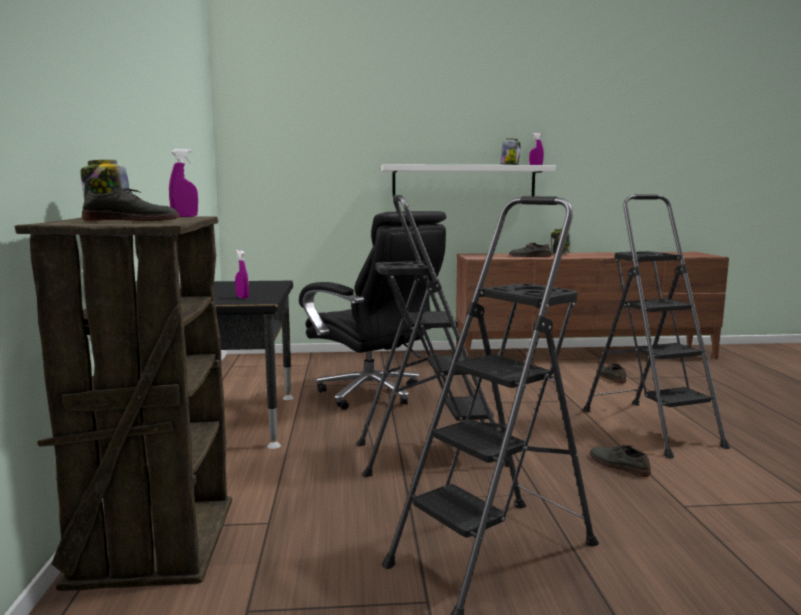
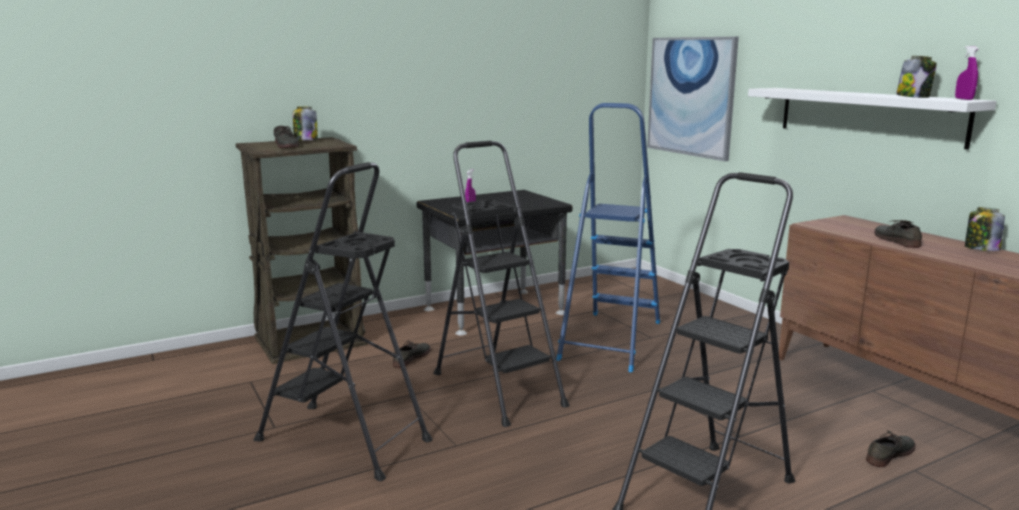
camera: 65 degrees right, 5 degrees up
(185, 216) = (333, 144): purple spray bottle -> none
(284, 178) = (691, 96): none -> picture
(374, 395) = (611, 339): black office chair -> blue step ladder
(618, 465) = (558, 480): grey shoe -> grey shoe (411, 358)

